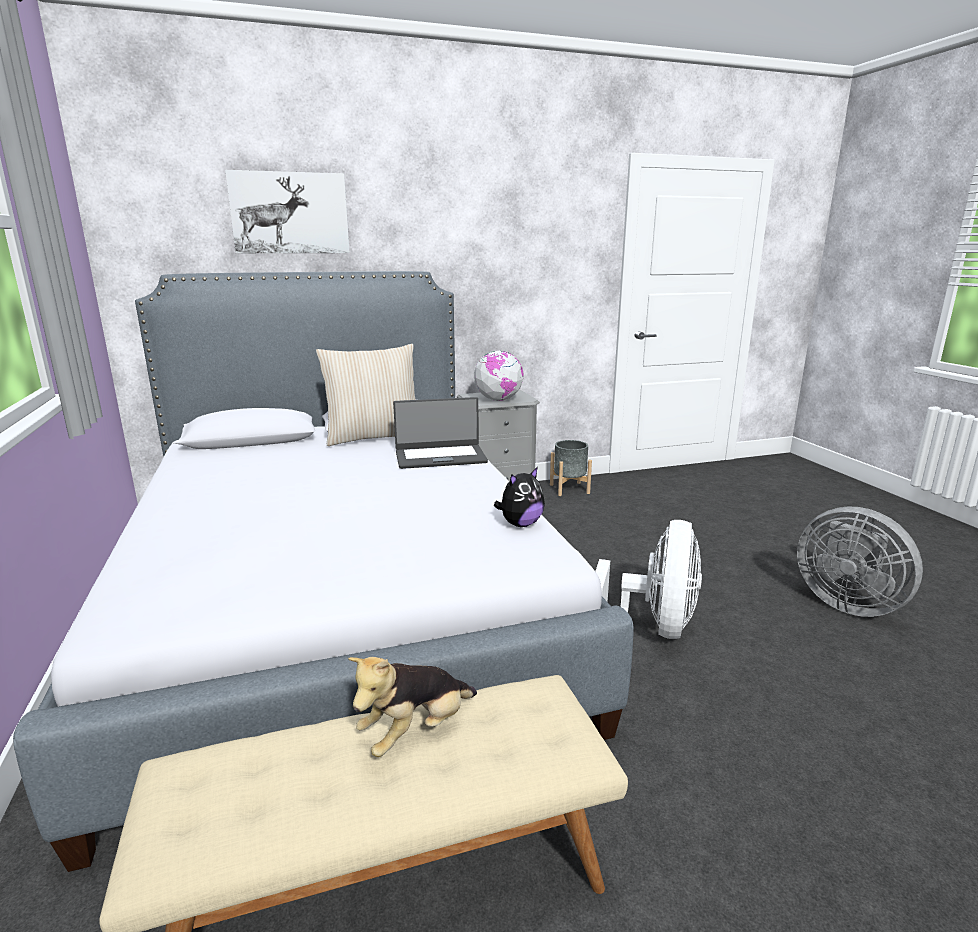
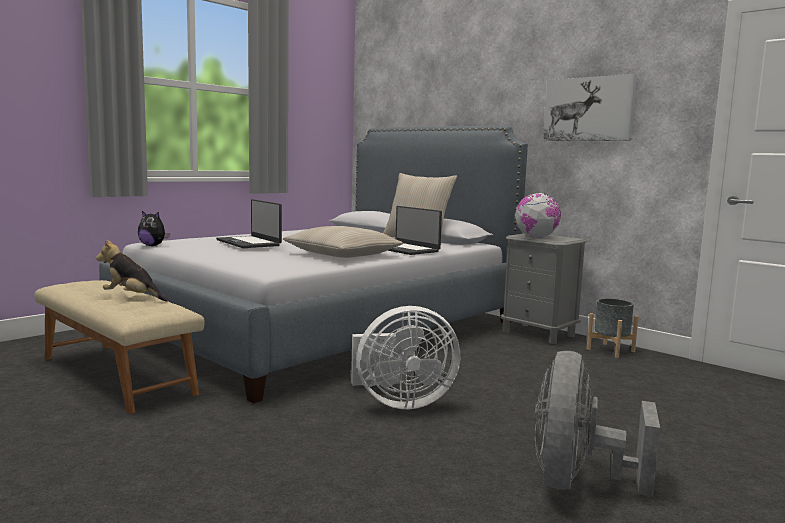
camera: 60 degrees right, 10 degrees down
(290, 213) = (440, 88): picture -> picture (589, 109)
(295, 531) = (249, 243): none -> laptop
(451, 493) = (342, 254): none -> beige pillow
(520, 524) = (313, 265): plush toy -> plush toy (153, 246)

